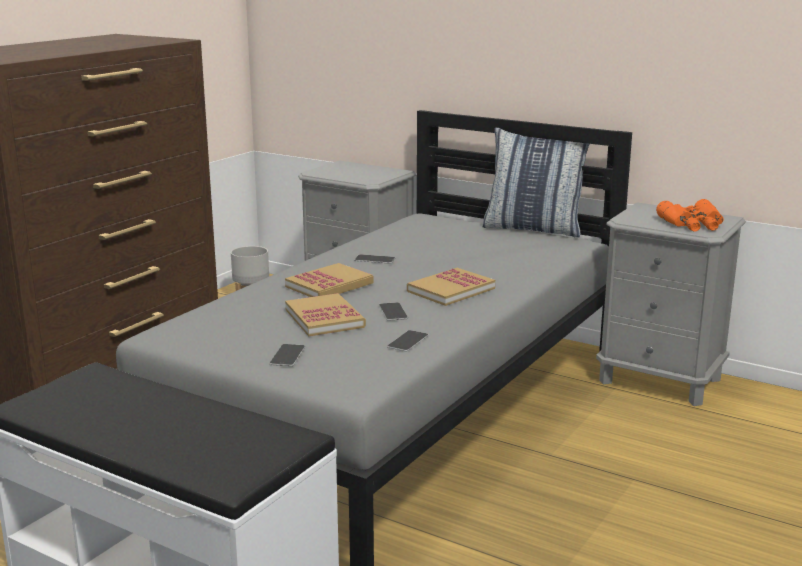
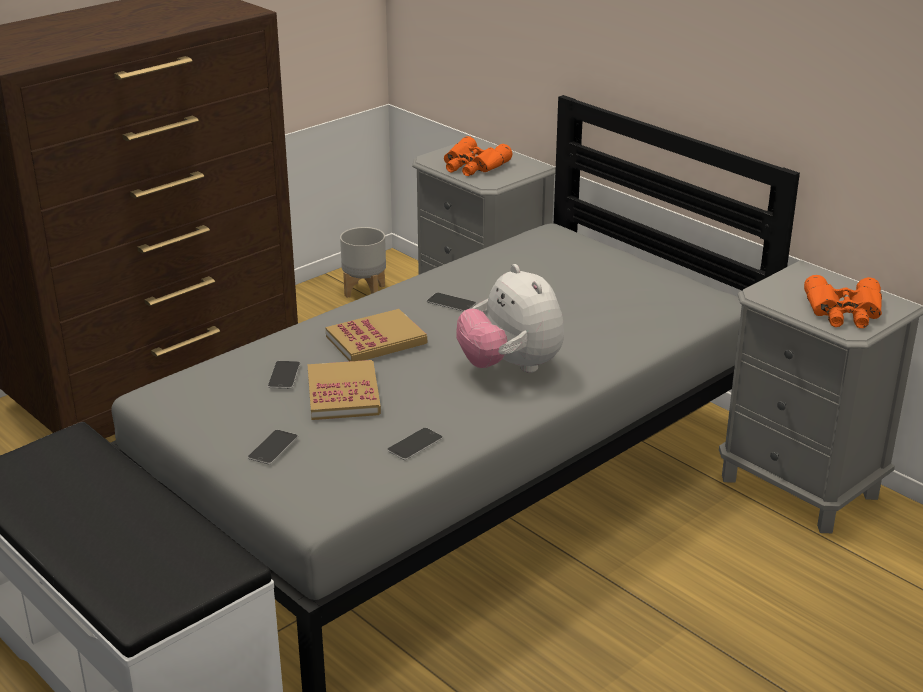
camera: 15 degrees right, 10 degrees up
(350, 174) = (473, 166): none -> orange binoculars
(393, 312) = (424, 394): phone -> phone (284, 375)
(451, 290) = (510, 367): book -> plush toy
(533, 229) = (676, 270): pillow -> none

